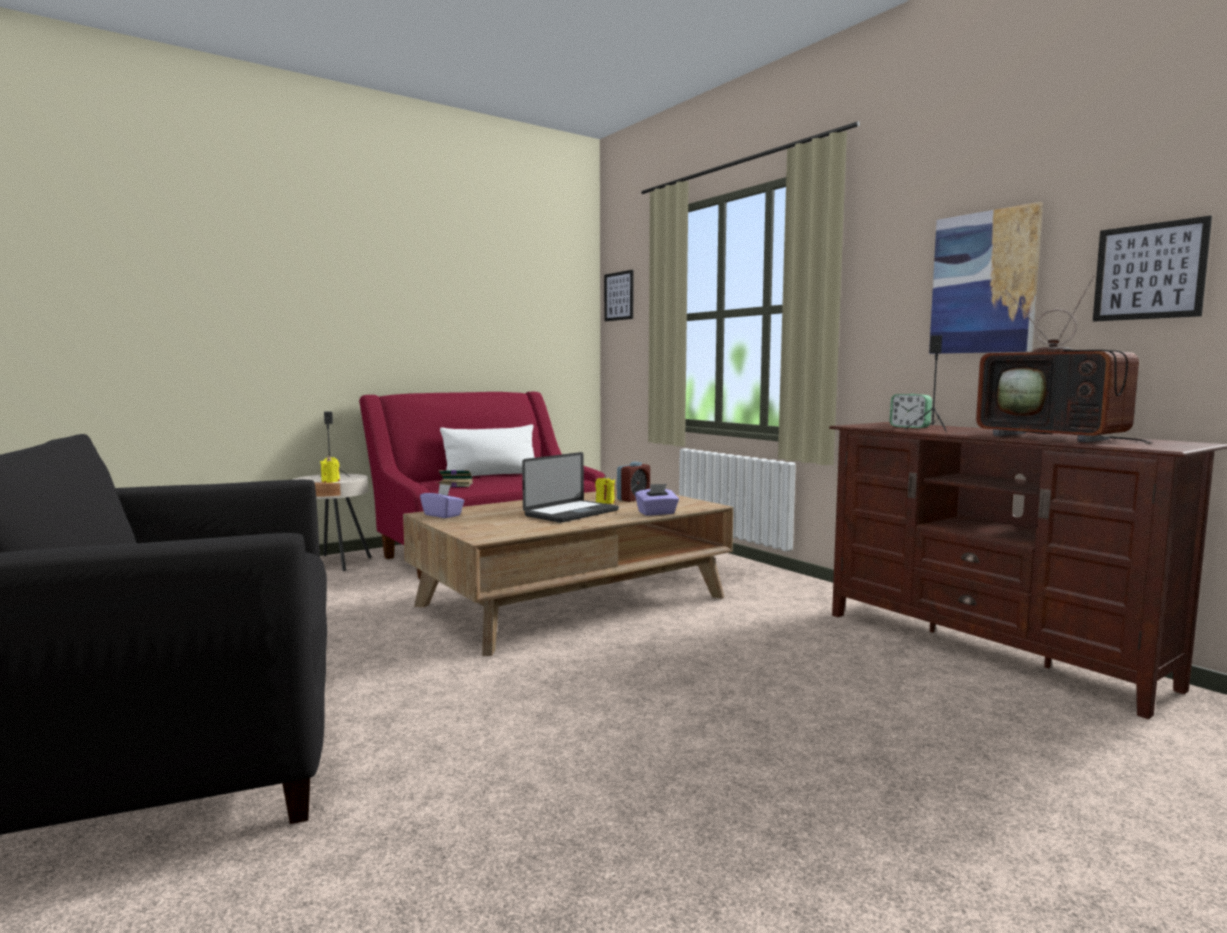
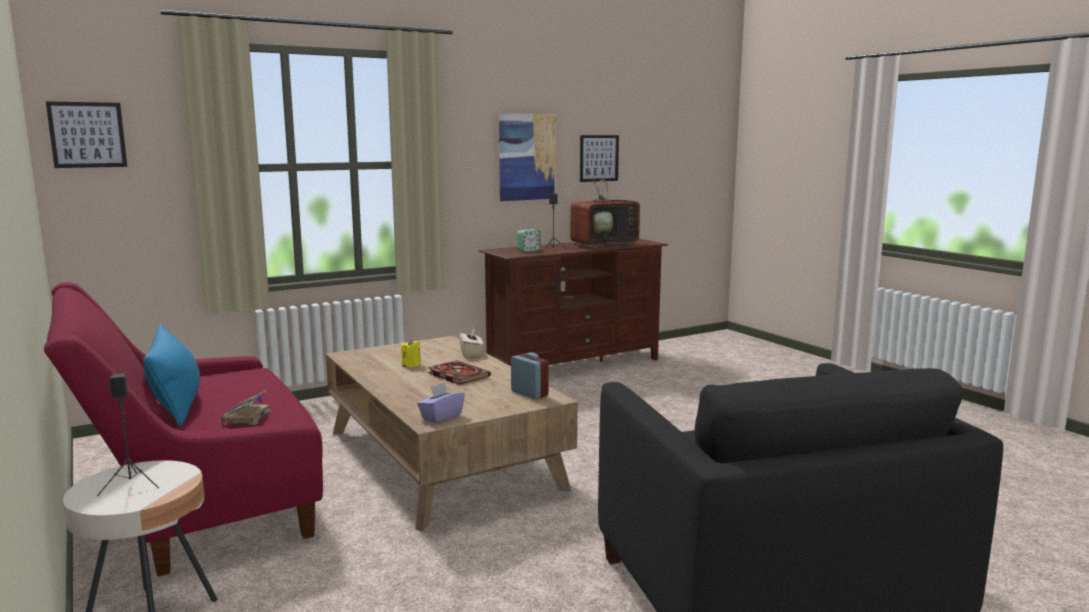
camera: 85 degrees left, 5 degrees up
(330, 481) = (181, 479): yellow candle -> none
(491, 475) = (176, 404): white pillow -> blue pillow
(572, 513) = (456, 375): laptop -> book
(633, 499) = (398, 356): alarm clock -> alarm clock (529, 394)
(657, 513) = (471, 353): purple tissue box -> beige tissue box

